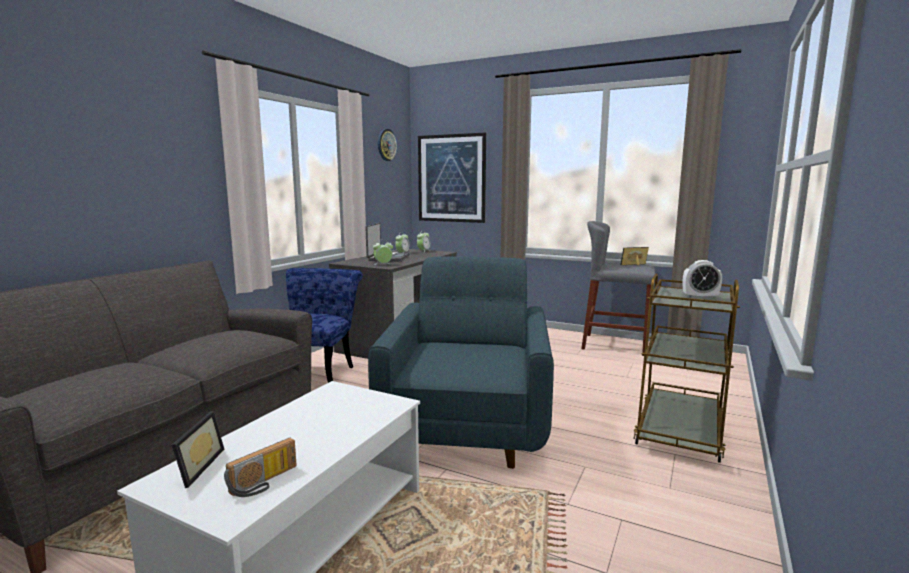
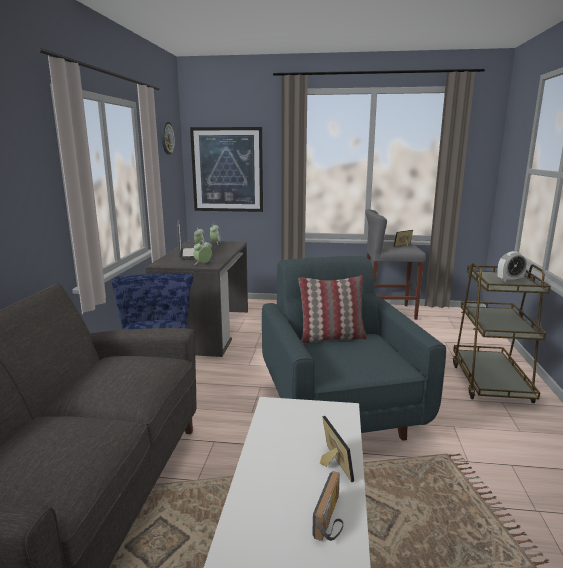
camera: 20 degrees left, 5 degrees up
(195, 467) = (249, 521): picture frame -> picture frame (331, 464)
(463, 343) = (331, 338): none -> pillow

